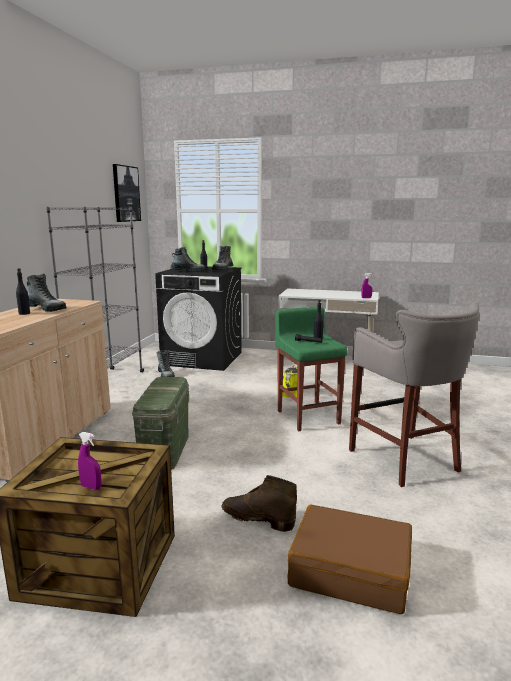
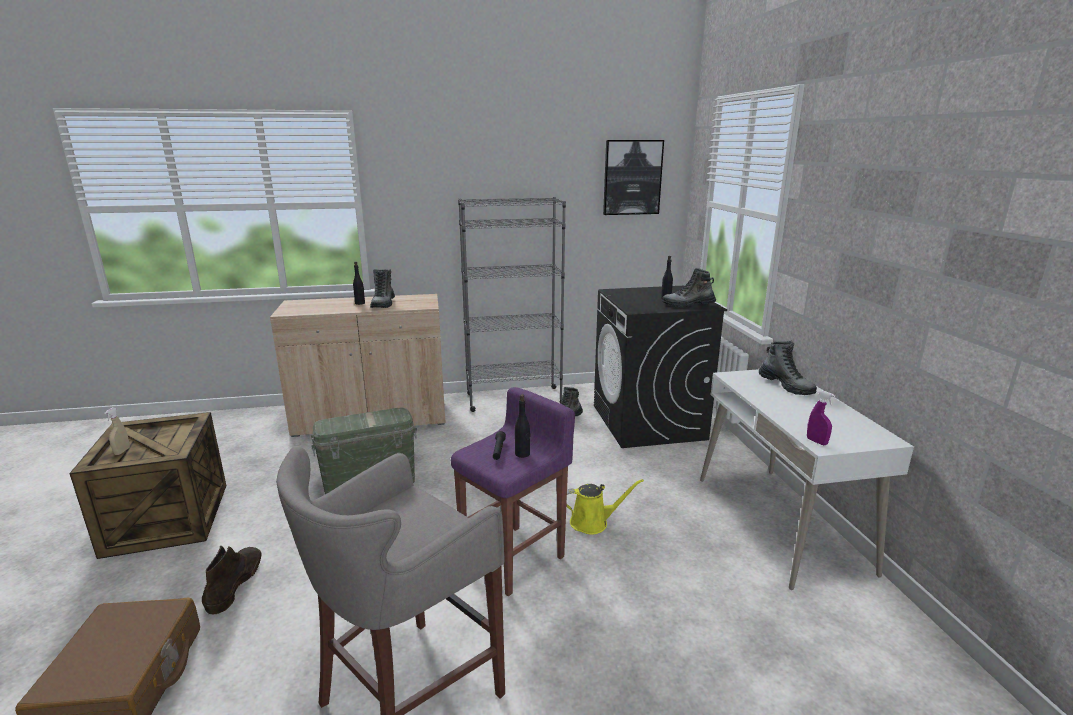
camera: 65 degrees right, 5 degrees up
(91, 487) = (122, 451): purple spray bottle -> beige spray bottle
(188, 271) = (635, 296): boot -> boot (786, 386)
(308, 417) = (514, 558): green stool -> purple stool

